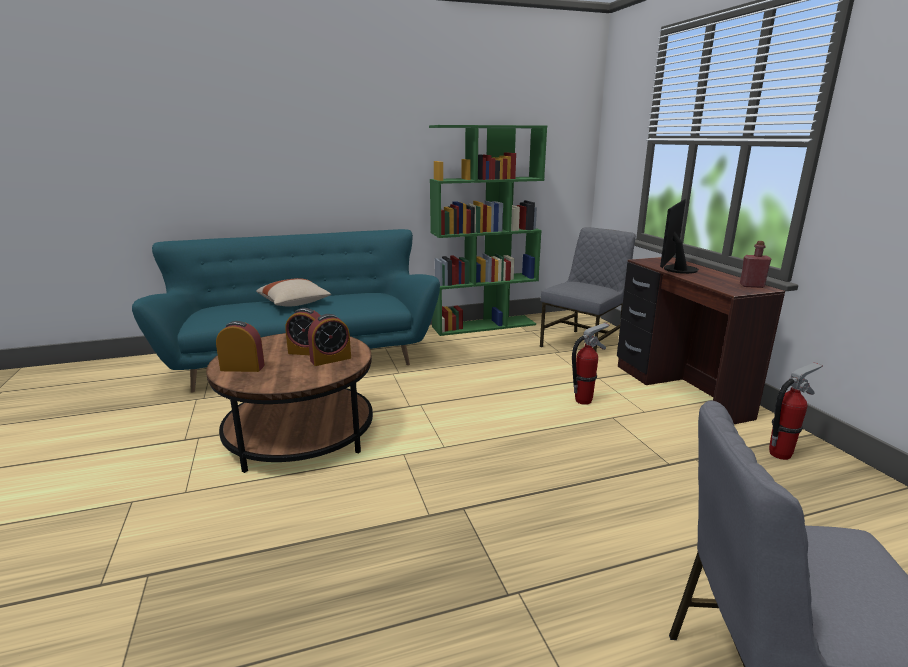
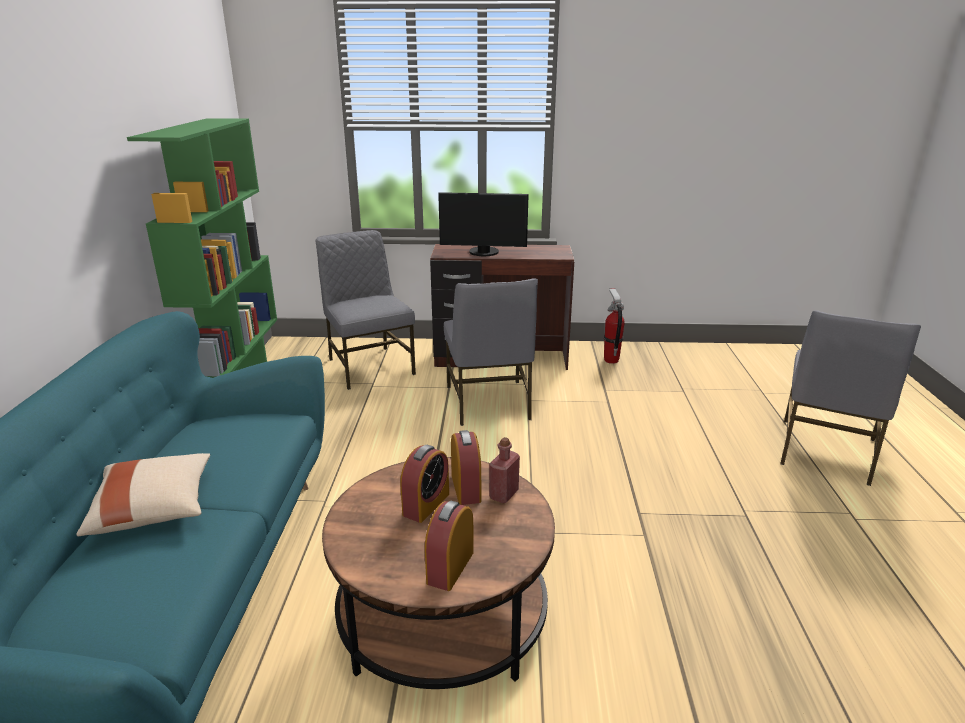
camera: 70 degrees left, 5 degrees up
(584, 400) = (489, 403): fire extinguisher -> grey chair
(676, 269) = (483, 253): monitor -> monitor turned 45 degrees counterclockwise
(751, 286) = (552, 248): red bottle -> red bottle (504, 494)

